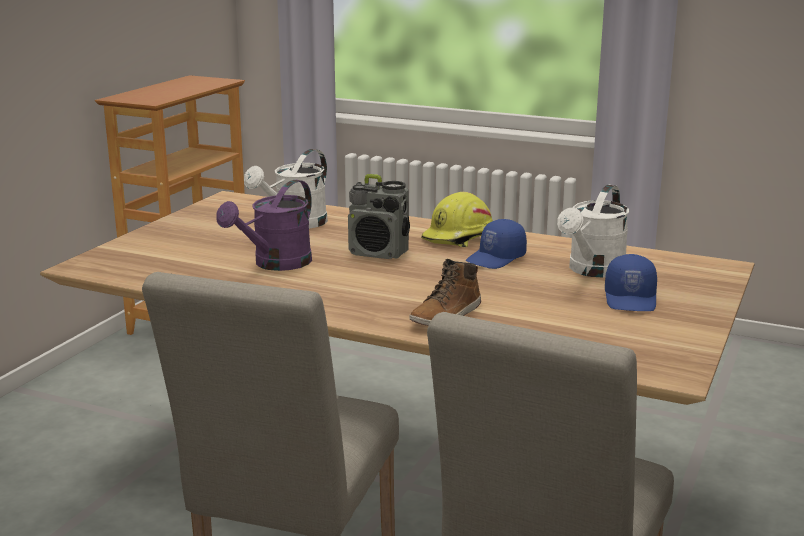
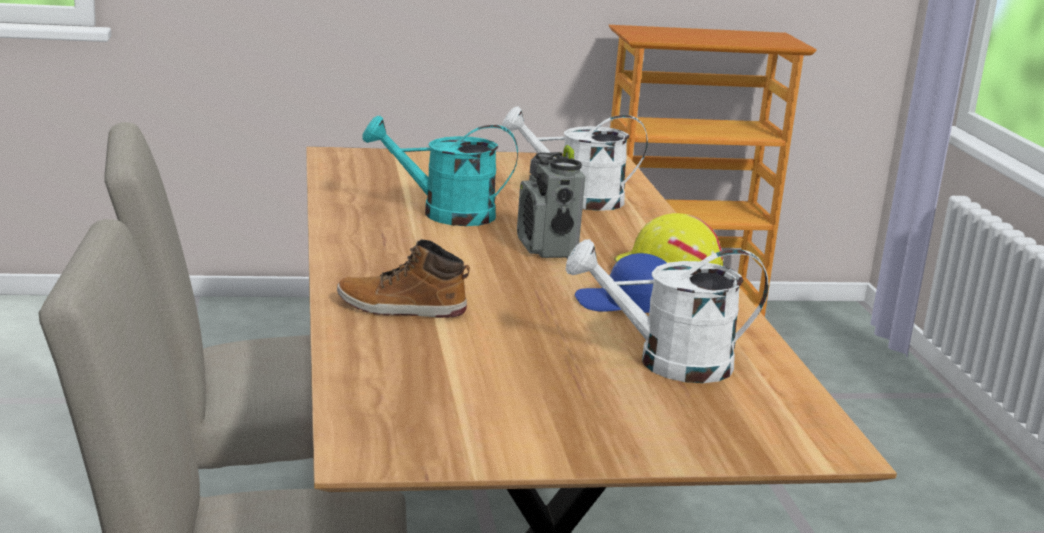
camera: 55 degrees right, 0 degrees up
(275, 264) = (444, 214): purple watering can -> turquoise watering can
(631, 299) = (595, 399): blue cap -> none

